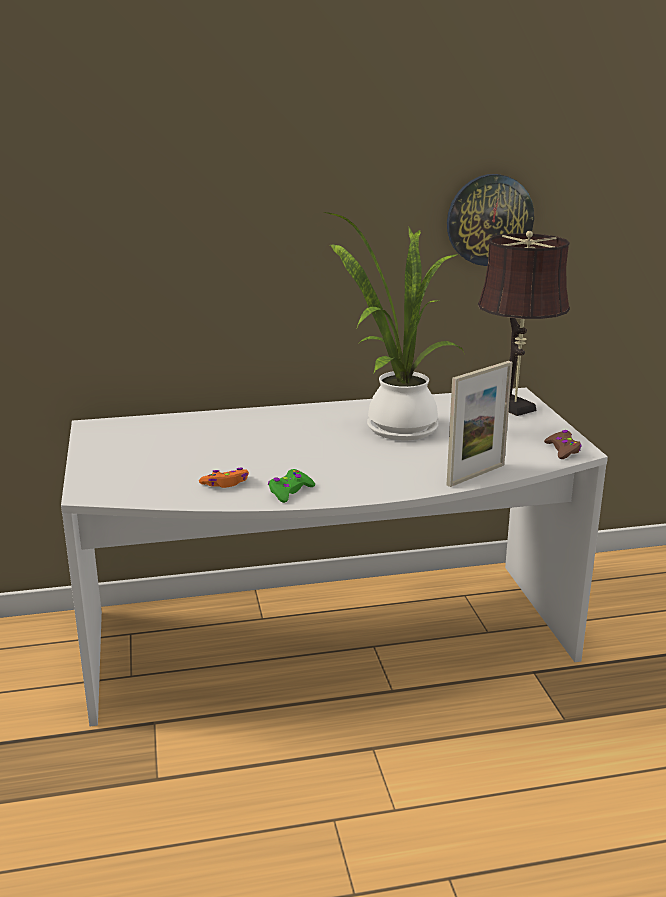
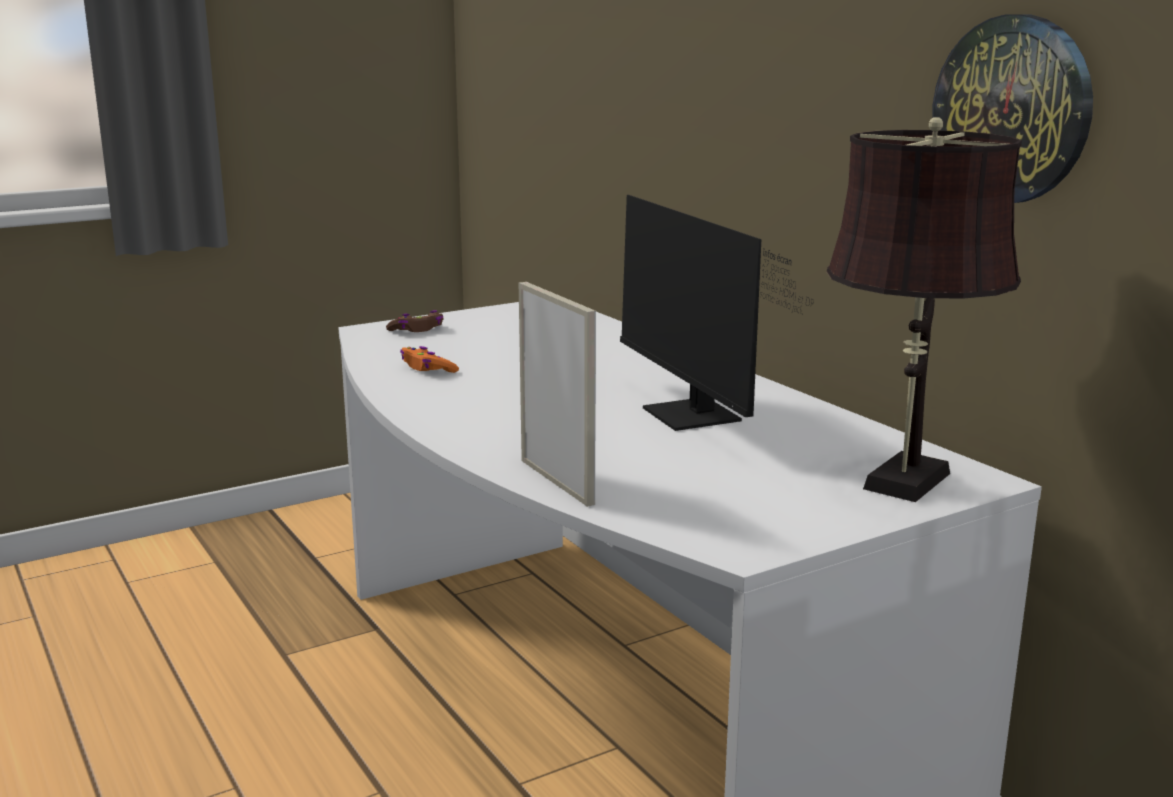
camera: 70 degrees right, 5 degrees down
(290, 491) = (423, 395): green game controller -> none
(395, 429) = (694, 419): potted plant -> monitor
(476, 475) = (556, 481): picture frame -> picture frame turned 150 degrees counterclockwise
(563, 450) = (730, 535): brown game controller -> brown game controller (417, 330)

